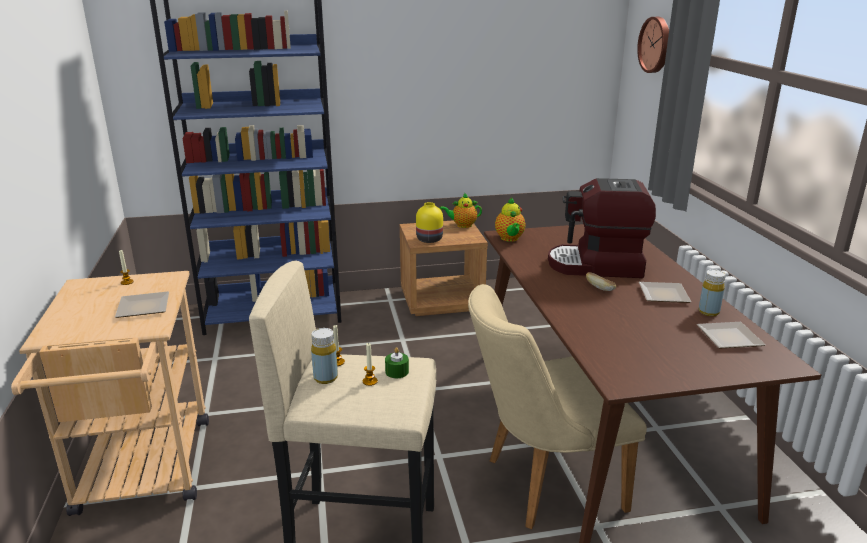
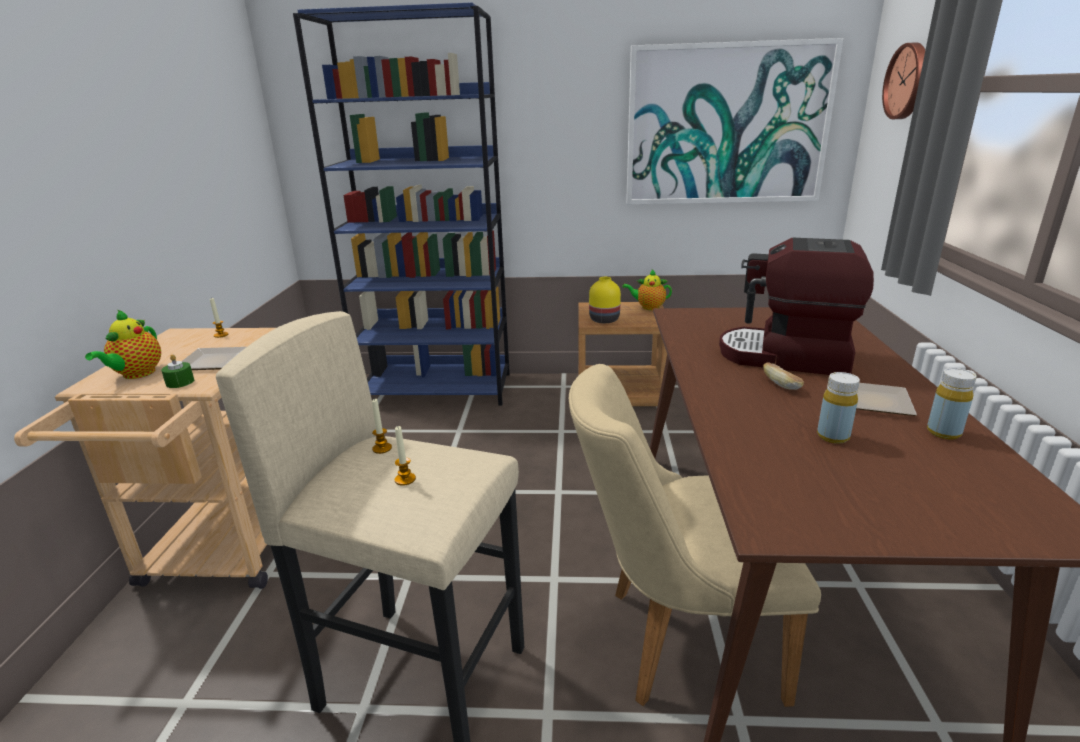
camera: 15 degrees right, 0 degrees up
(325, 378) = (353, 468): yellow bottle -> yellow bottle (833, 436)
(397, 372) = (448, 470): green candle -> green candle (180, 382)
(509, 239) = (681, 318): teapot -> teapot (136, 374)
(518, 70) = (726, 125): none -> picture
(727, 337) = (969, 474): plate -> none

